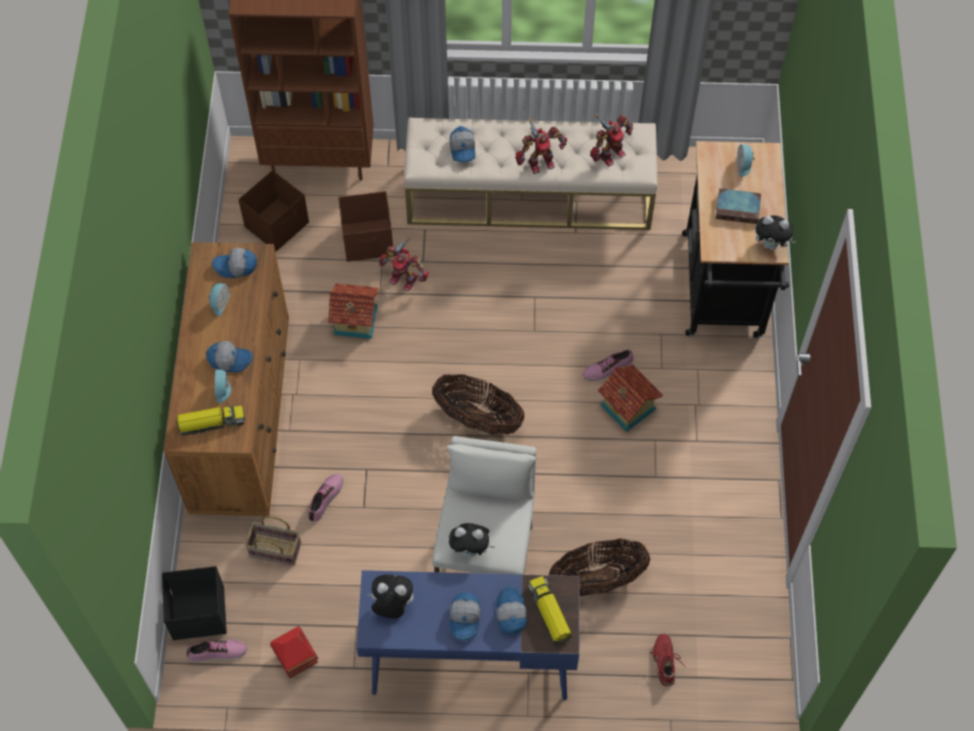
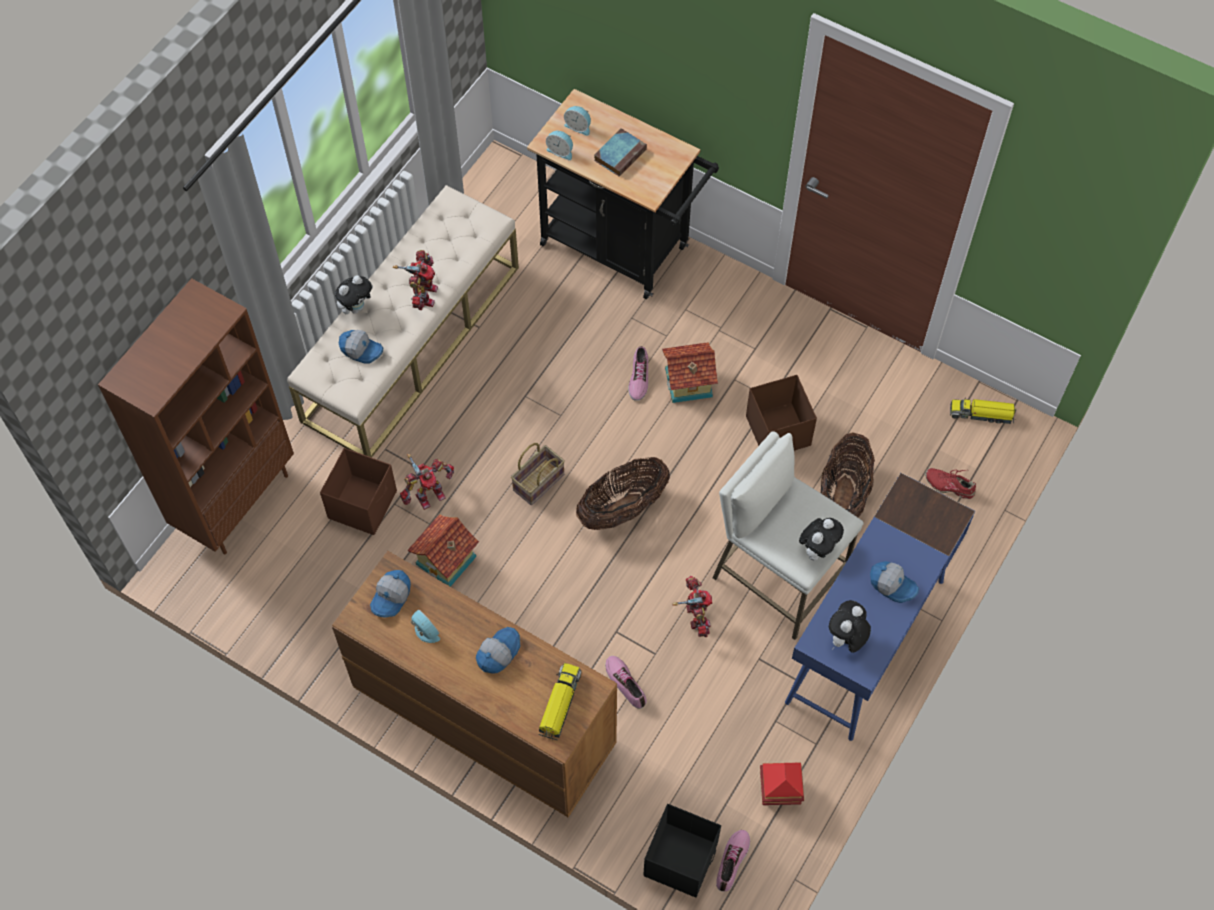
camera: 60 degrees left, 0 degrees up
(223, 390) = (529, 675): alarm clock -> alarm clock (560, 151)
(273, 550) = (652, 757): basket -> basket (538, 484)
(278, 225) = (285, 577): brown storage box -> brown storage box (778, 430)
(510, 613) = (907, 545): cap -> none
(549, 614) = (924, 514): toy truck -> toy truck (982, 414)
(610, 154) = (455, 235): toy robot -> toy robot (695, 617)
(771, 245) = (674, 151): plush toy -> plush toy (356, 307)

